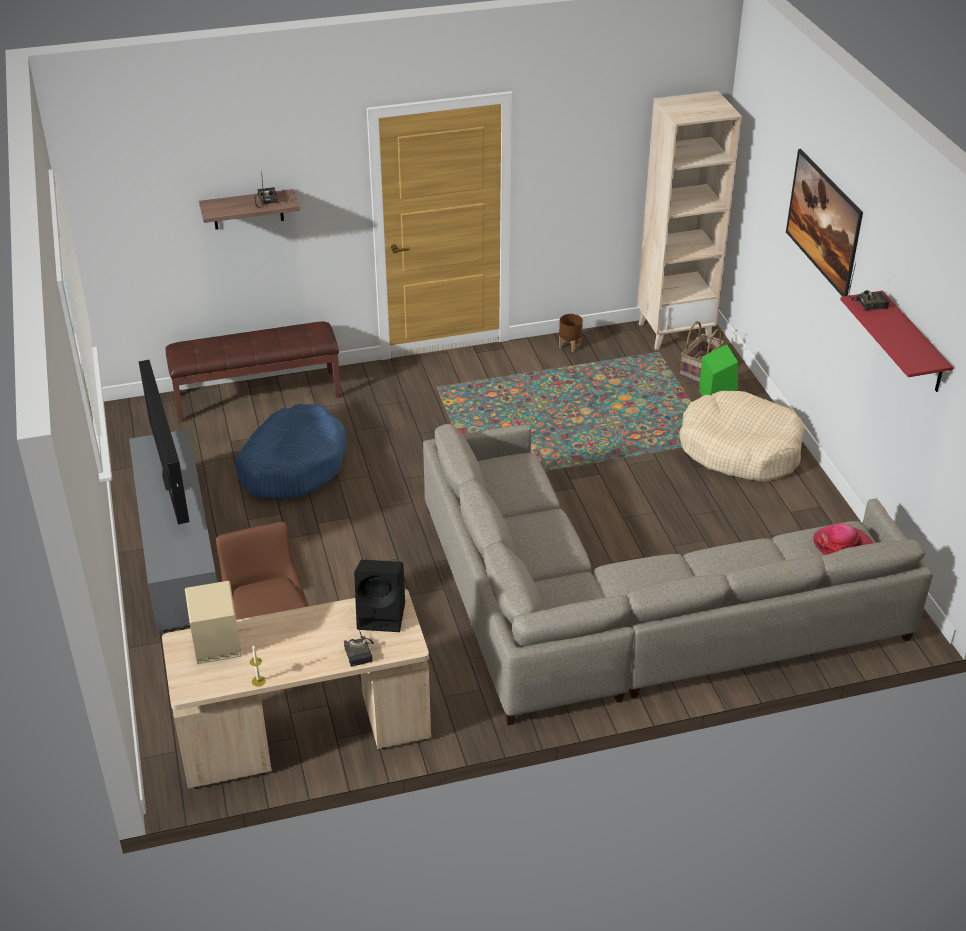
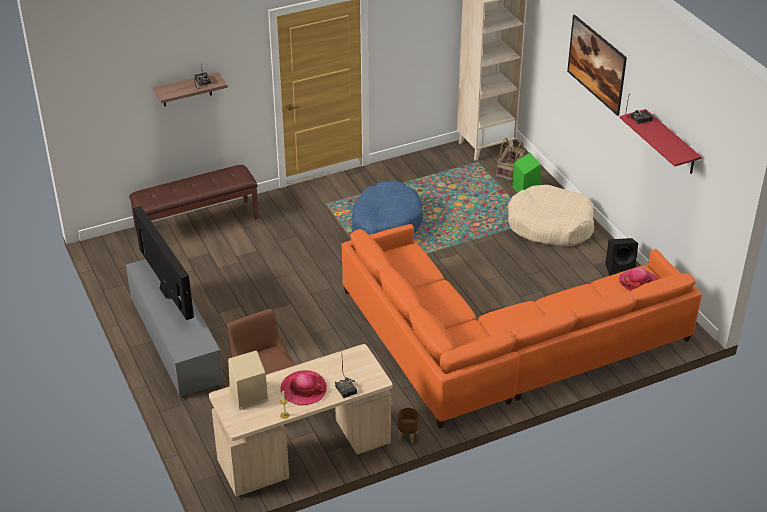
camera: 10 degrees left, 0 degrees up
(293, 465) = (239, 271): blue dog bed -> blue dog bed (385, 223)
(297, 646) = (303, 389): none -> hat
(382, 615) = (354, 363): black speaker -> black speaker (620, 270)
(569, 346) = (413, 164): brown planter -> brown planter (407, 435)
(629, 612) = (501, 345): grey sofa -> orange sofa

